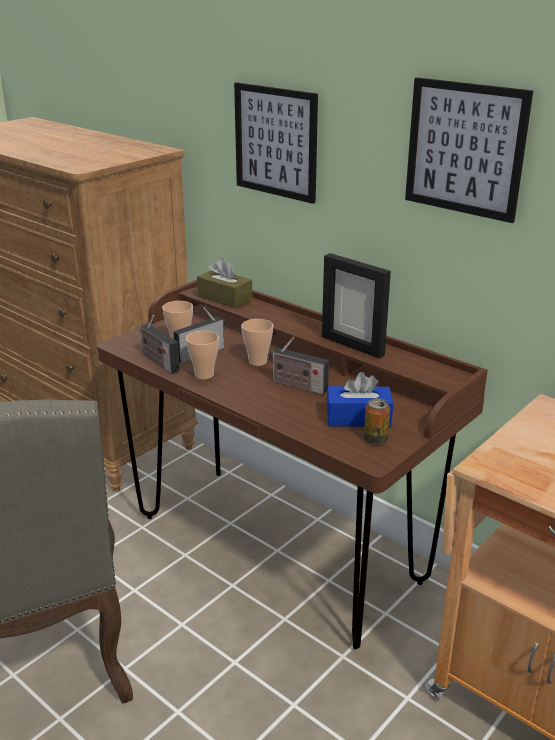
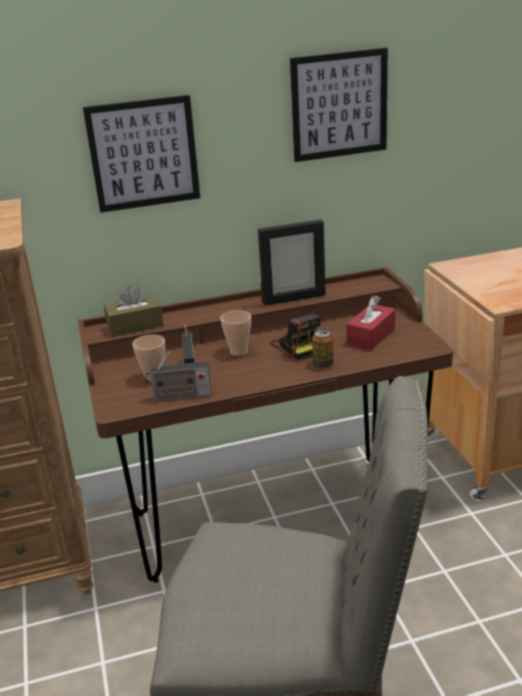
camera: 55 degrees left, 0 degrees up
(204, 375) = (232, 380): cup -> none
(296, 385) = (297, 346): radio -> camera
(358, 418) = (371, 336): blue tissue box -> red tissue box
(375, 439) = (406, 338): can -> can (323, 364)

